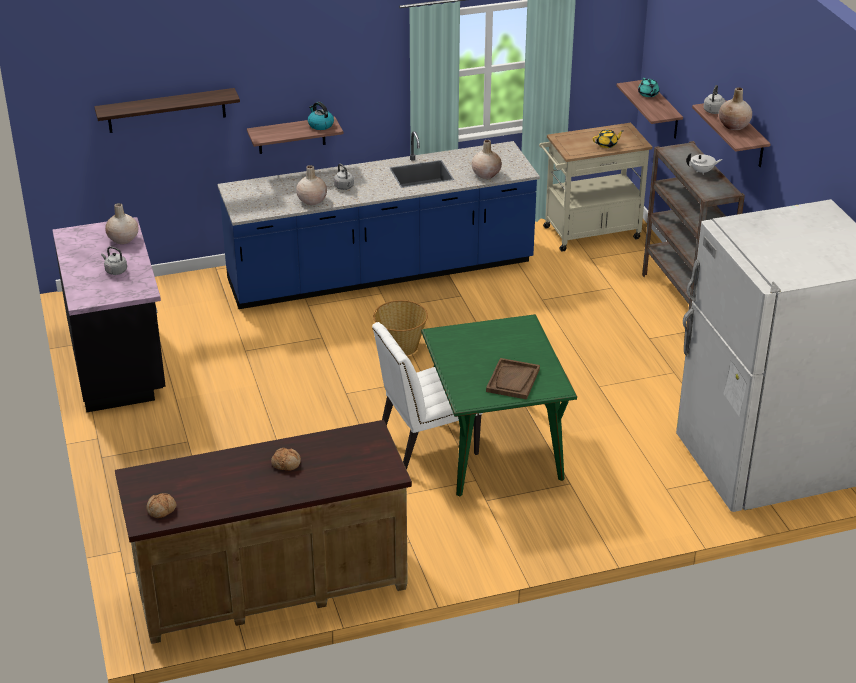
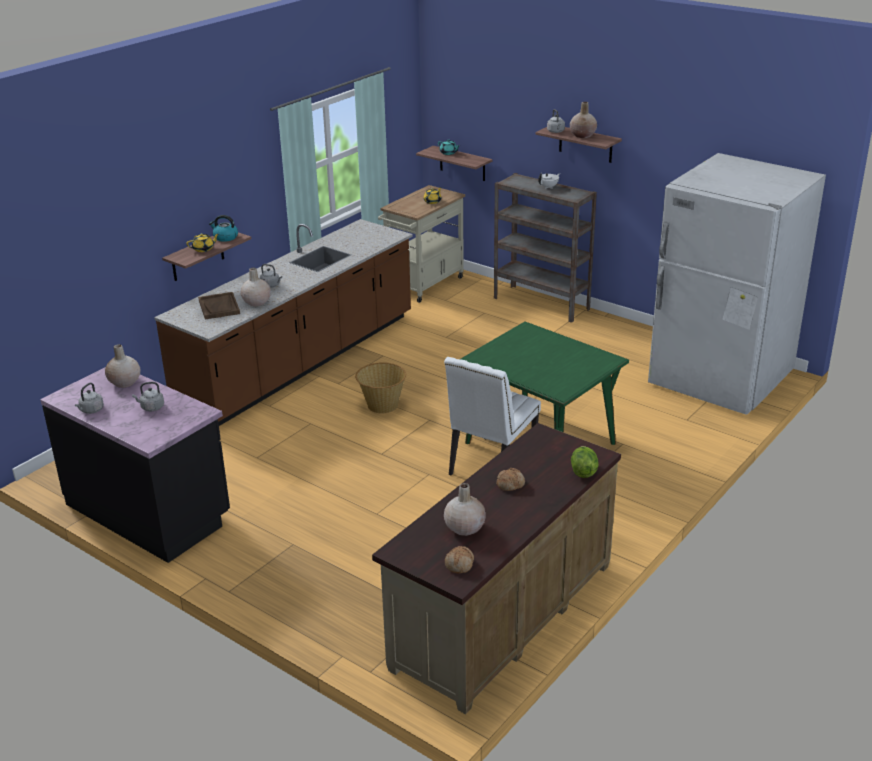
camera: 35 degrees left, 5 degrees down
(73, 255) = (91, 410): none -> grey kettle
(166, 110) = (94, 255): shelf -> none
(288, 131) = (204, 249): none -> yellow teapot
(358, 481) = (583, 471): none -> lettuce
(381, 273) = (300, 362): blue counter -> brown counter
(486, 174) = (371, 244): beige vase -> beige vase (464, 528)
(513, 380) = (573, 366): brown tray -> brown tray (219, 307)

